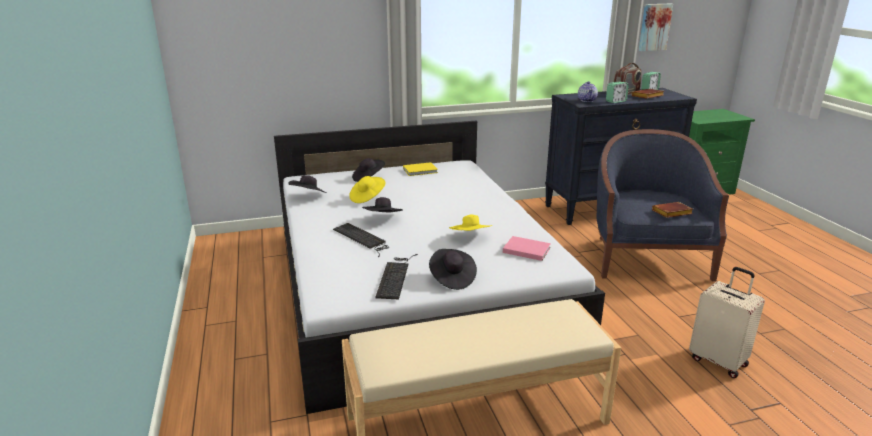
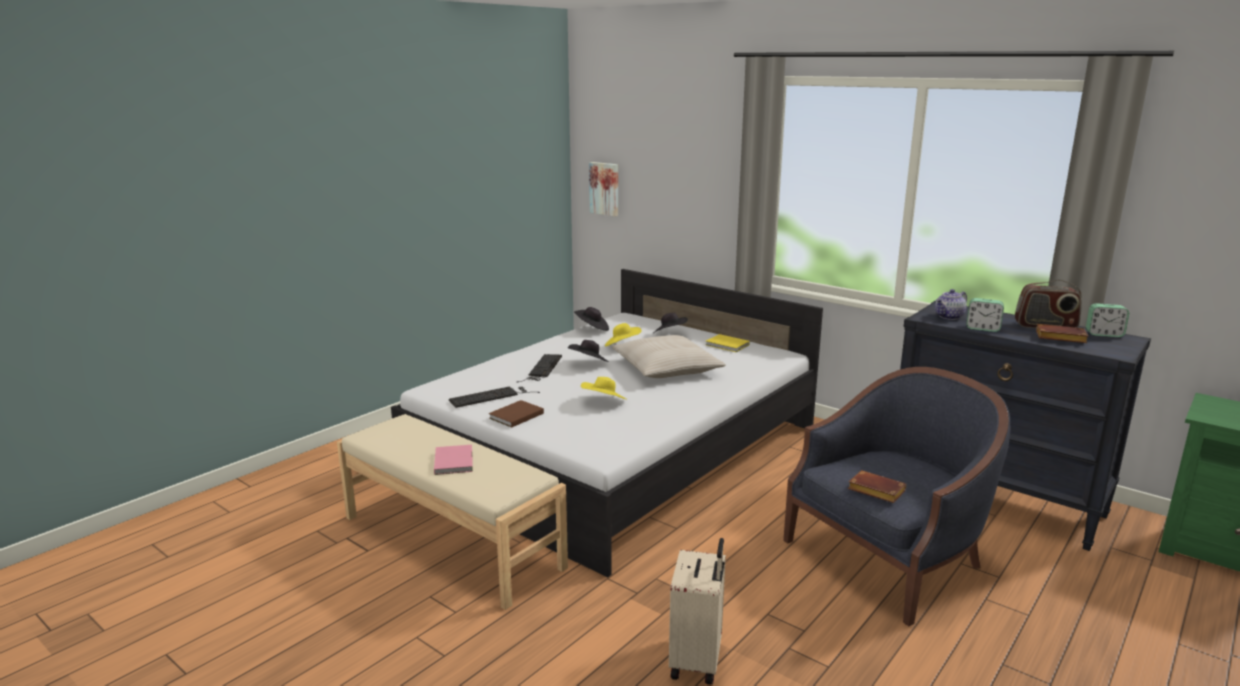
camera: 55 degrees right, 5 degrees down
(434, 199) = (666, 368): none -> beige pillow
(452, 278) = (515, 416): black hat -> brown book
(525, 249) = (611, 428): pink book -> pink book (454, 461)
(654, 27) = (1167, 233): picture -> picture (605, 188)

